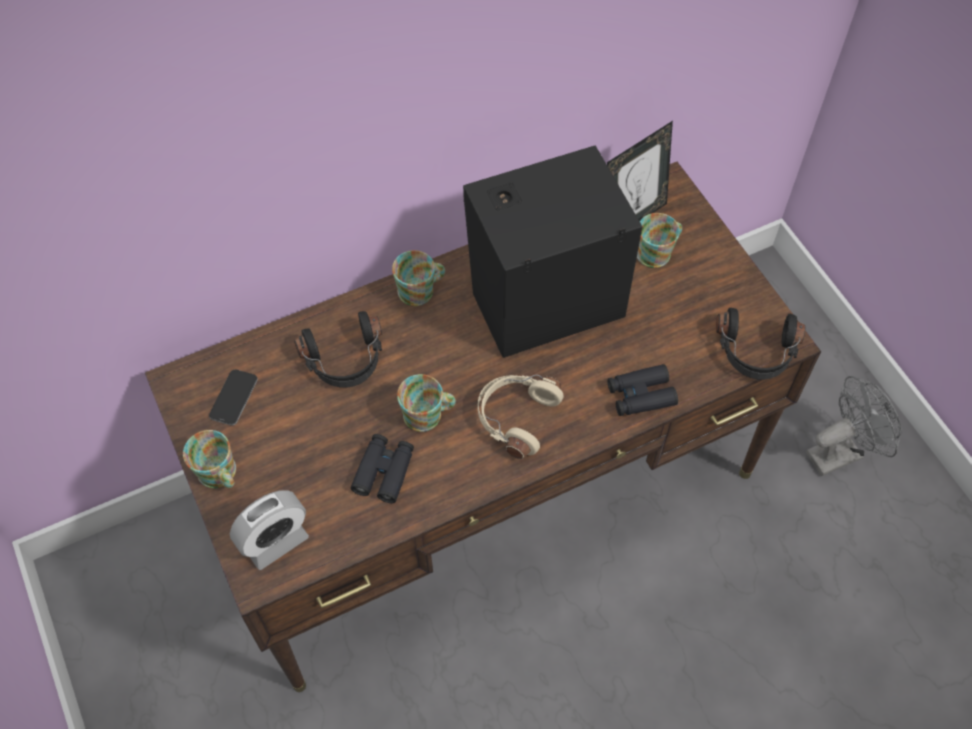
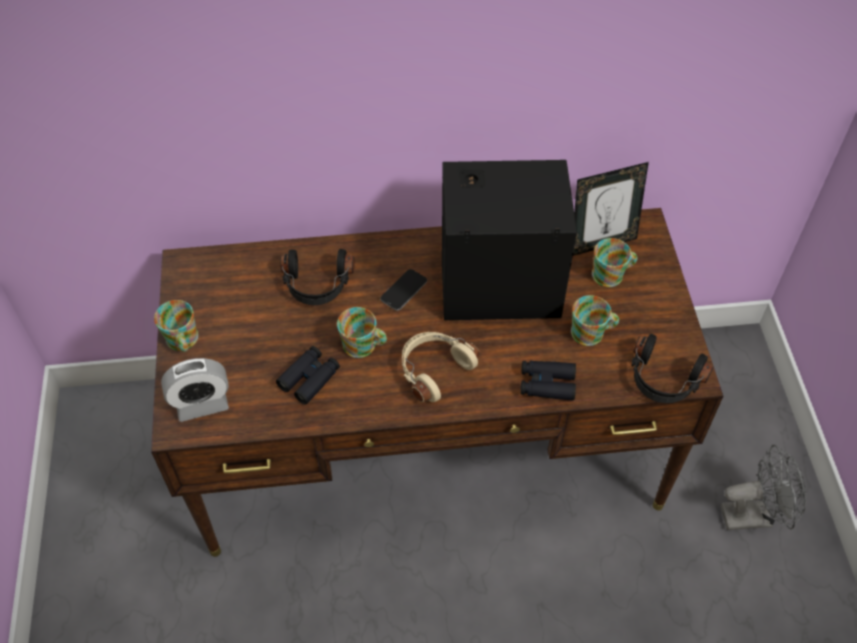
camera: 20 degrees right, 5 degrees down
(233, 398) = (219, 288): phone -> phone (403, 290)
(421, 290) = (401, 249): mug -> mug (592, 333)

